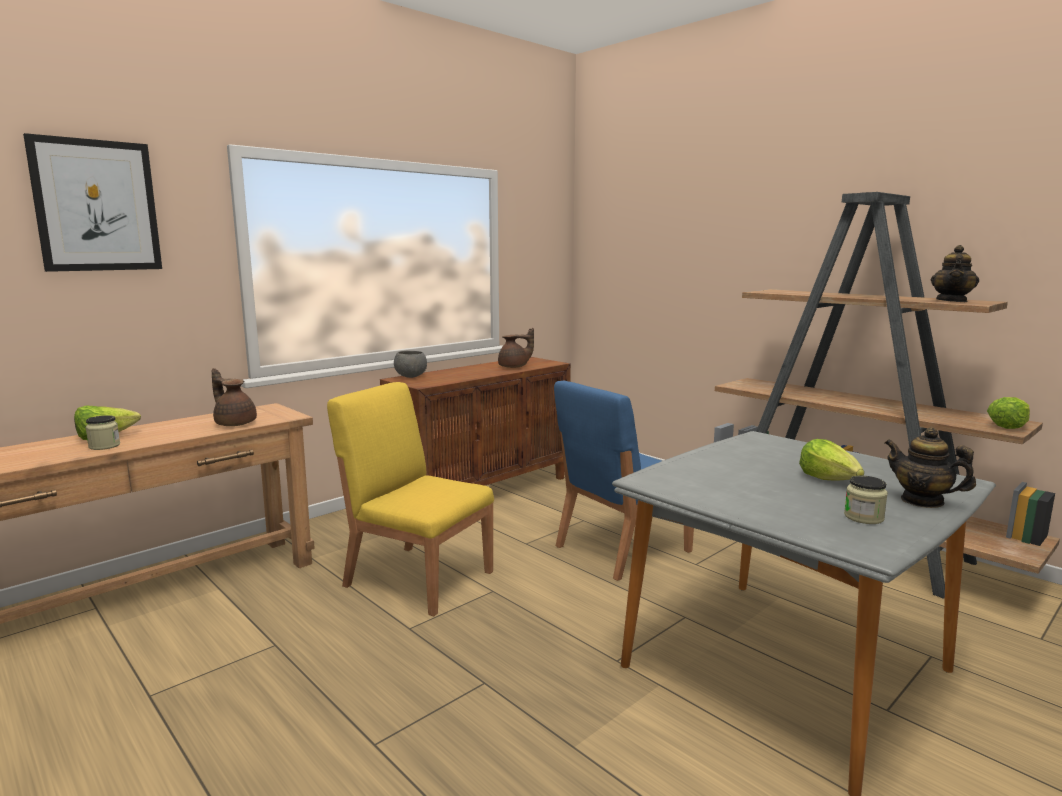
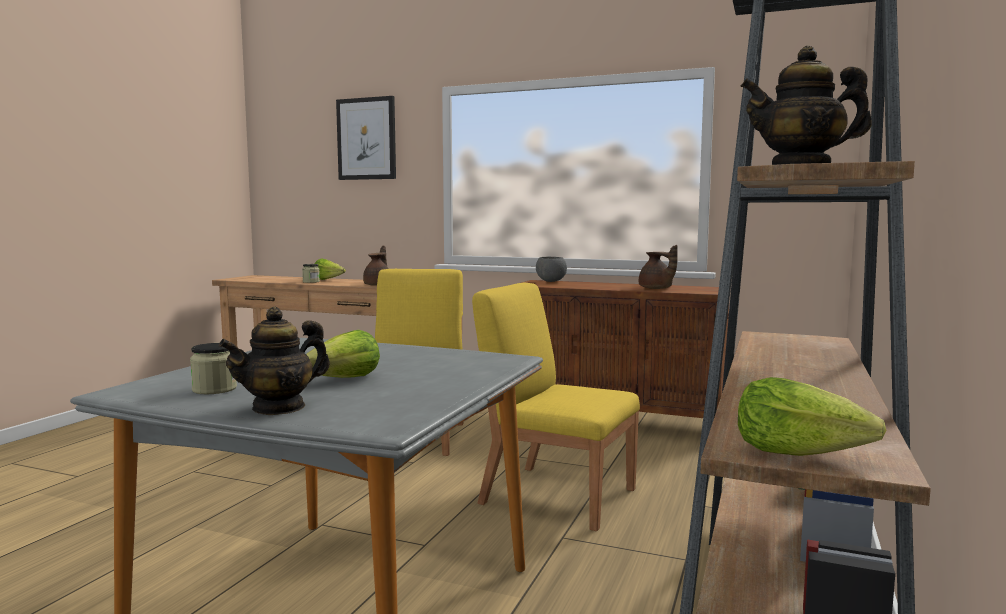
camera: 65 degrees right, 5 degrees down
(621, 549) = (556, 495): blue chair -> yellow chair
(922, 501) = (279, 407): teapot -> teapot turned 150 degrees counterclockwise

